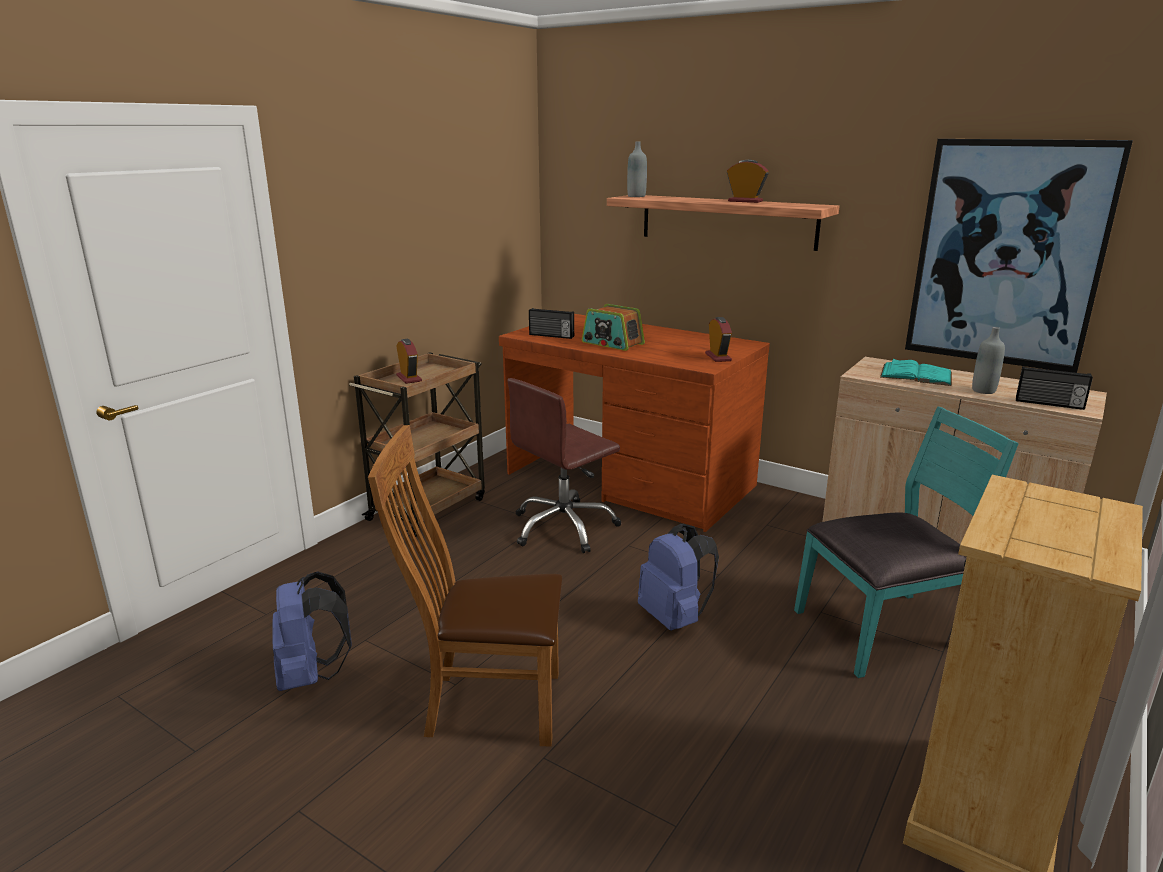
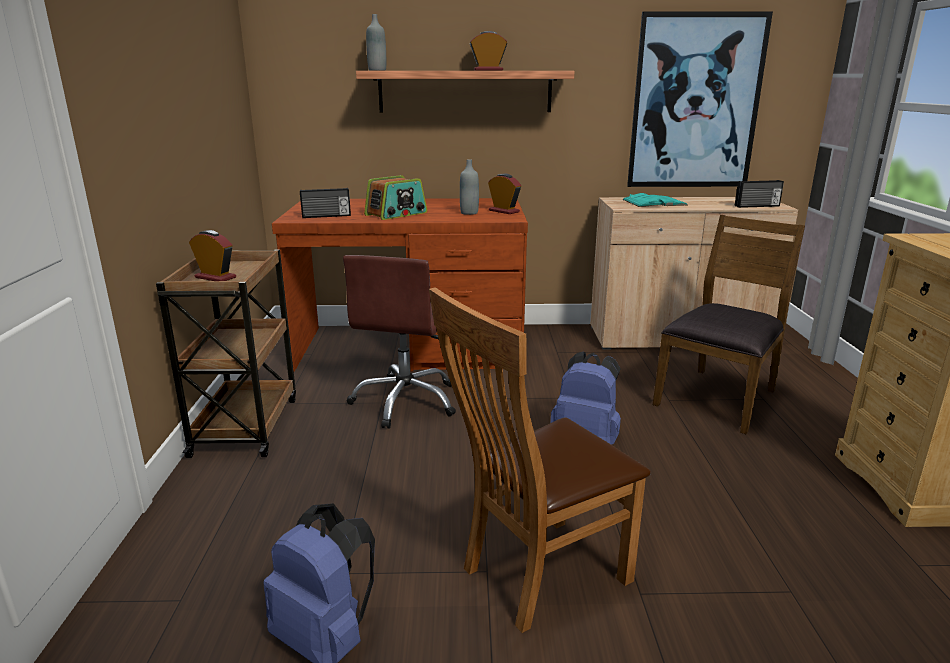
camera: 35 degrees left, 0 degrees up
(612, 343) = (396, 214): radio -> radio turned 45 degrees counterclockwise
(884, 630) = (718, 398): turquoise chair -> brown chair
(983, 390) = (710, 205): grey bottle -> grey bottle (469, 213)

